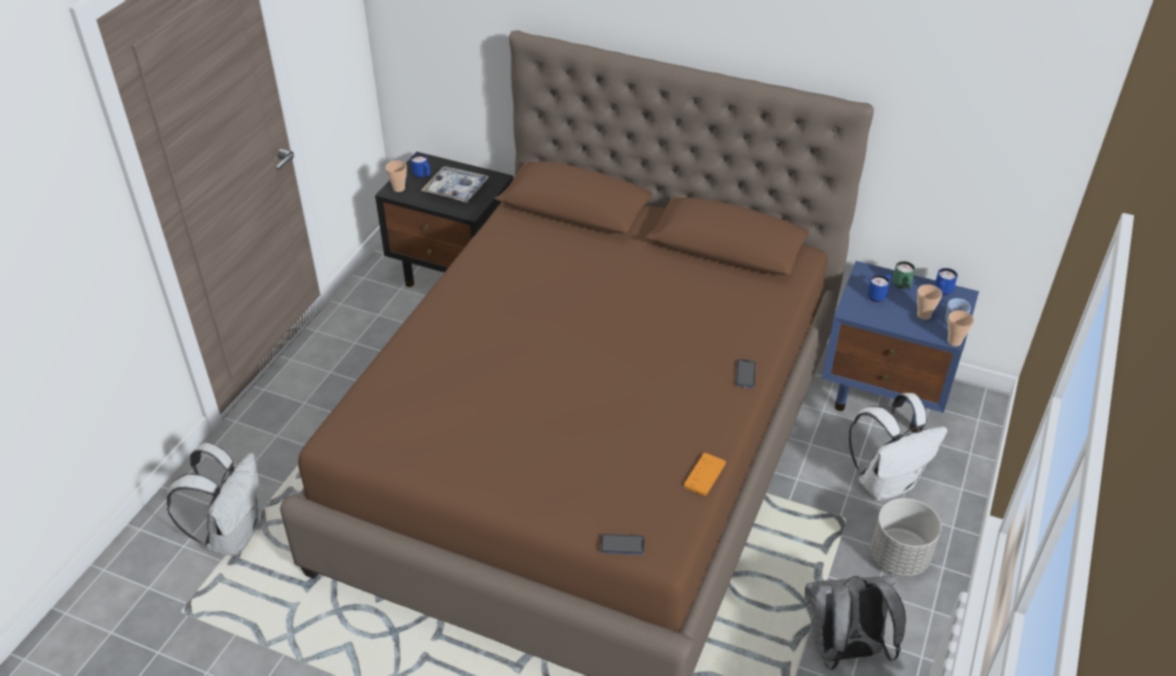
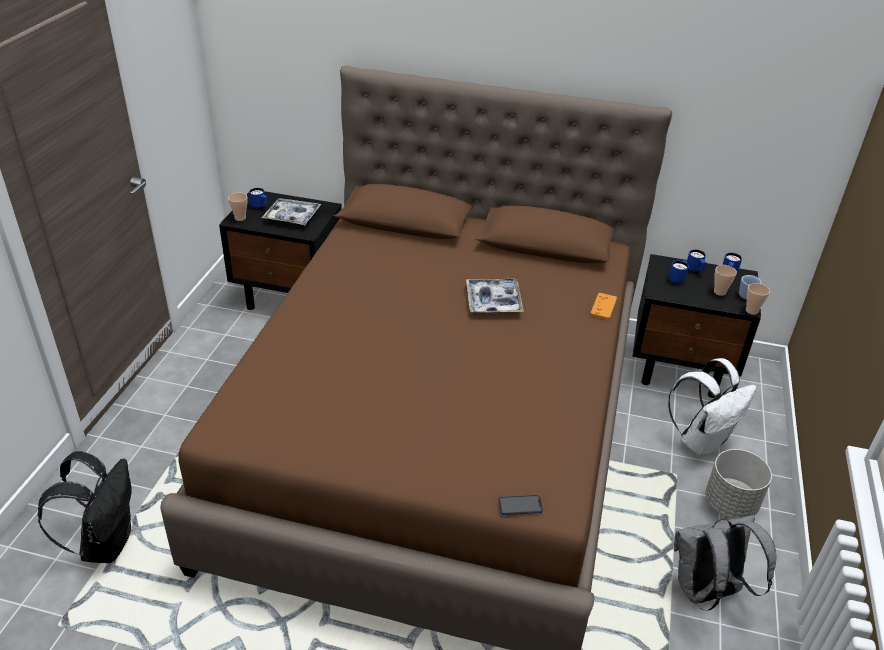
camera: 10 degrees left, 5 degrees down
(233, 534) = (106, 543): white backpack -> black backpack
(650, 314) = (493, 301): none -> tray
(704, 475) = (580, 434): orange game controller -> orange game controller (603, 307)
(745, 374) = (591, 345): phone -> none
(886, 395) = (681, 369): blue nightstand -> black nightstand
(902, 286) = (694, 271): green mug -> blue mug

